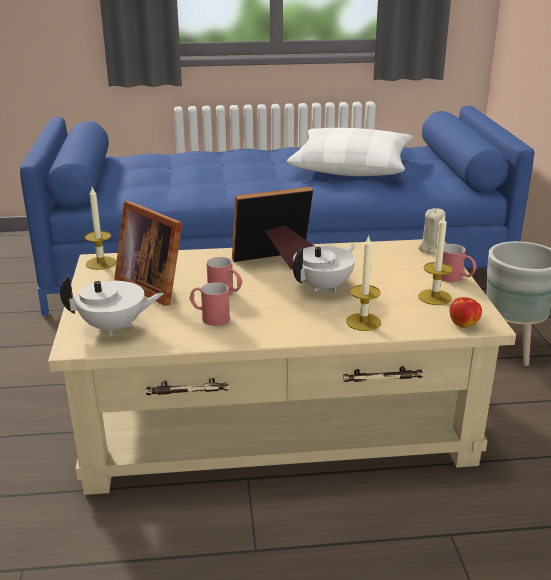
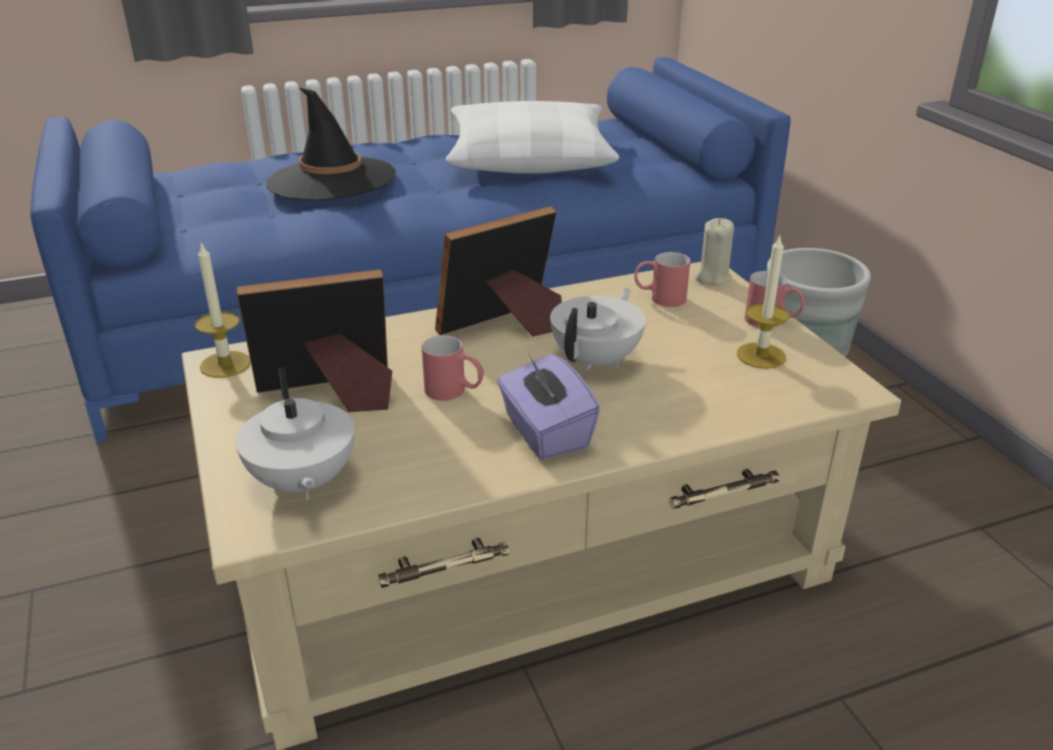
camera: 15 degrees left, 5 degrees up
(114, 327) = (302, 483): white teapot -> white teapot turned 90 degrees clockwise
(153, 285) = (332, 394): picture frame -> picture frame turned 135 degrees clockwise
(209, 317) = (450, 440): red mug -> red mug (659, 298)
(213, 168) = (331, 180): none -> black hat
(268, 321) = (545, 432): none -> purple tissue box
(363, 322) = (685, 412): candle -> none
(464, 324) = (825, 395): apple -> none

